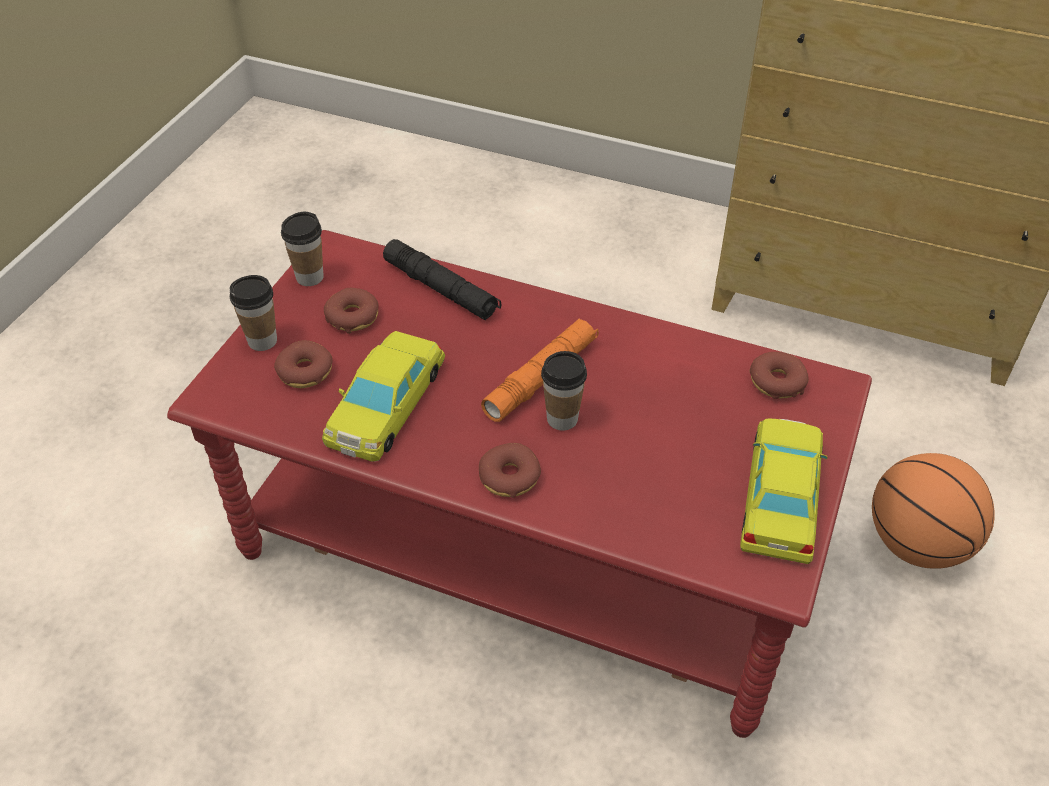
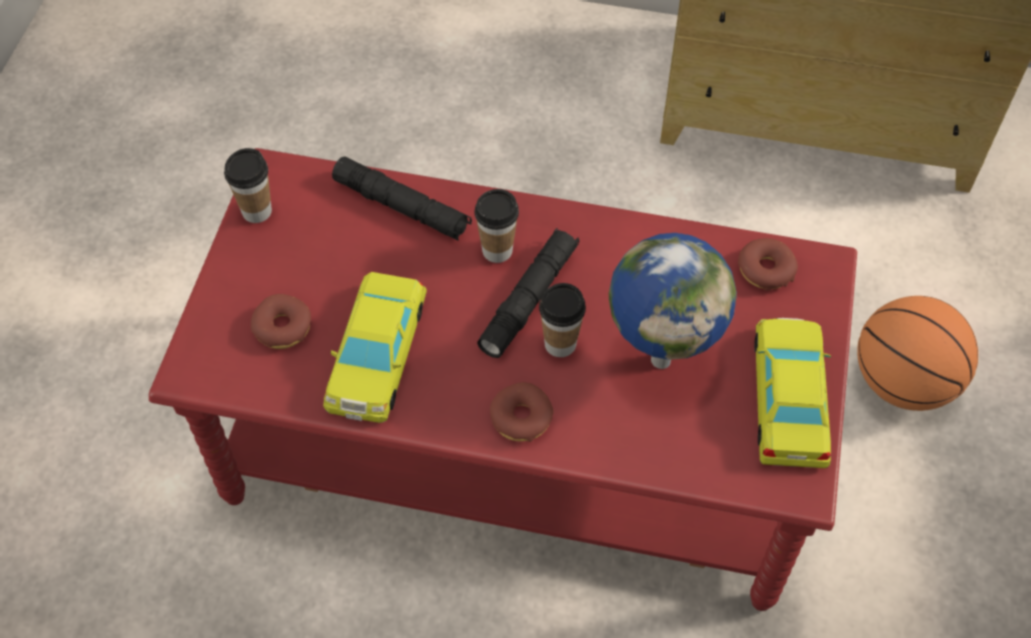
camera: 10 degrees left, 10 degrees up
(262, 341) = (227, 297): cup -> cup (497, 250)
(352, 317) = (316, 254): donut -> none
(541, 377) = (529, 299): orange flashlight -> black flashlight
(658, 444) = (660, 358): none -> globe

